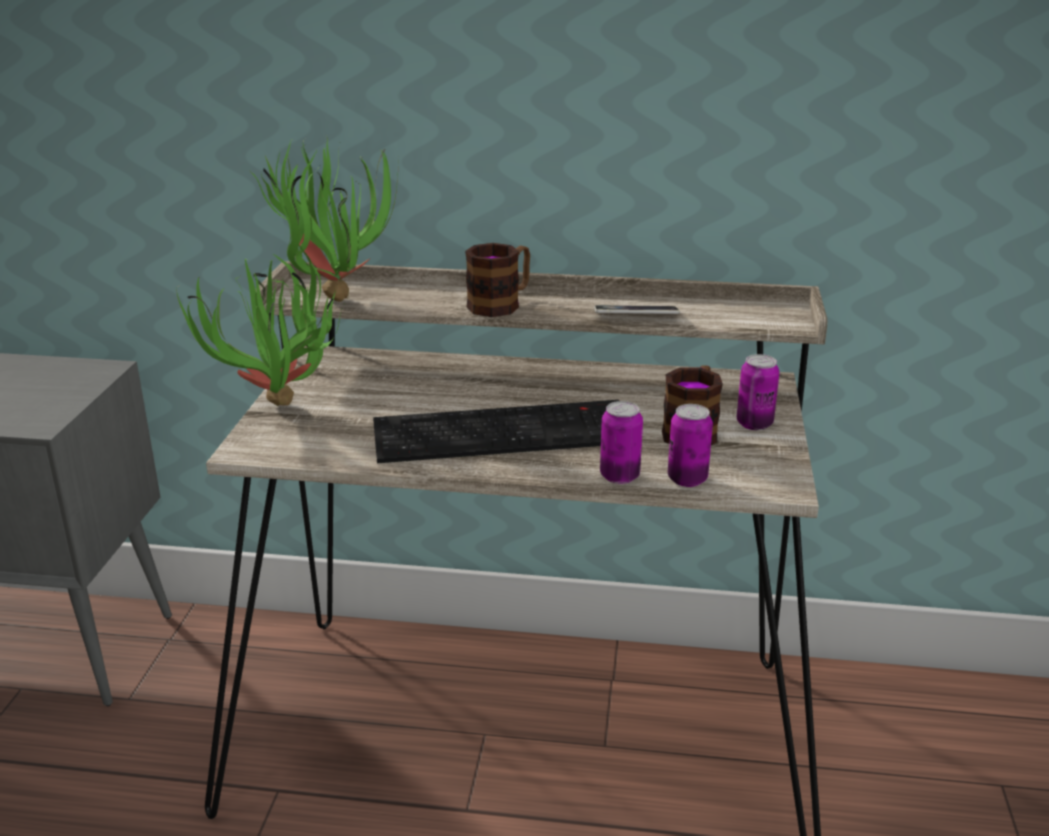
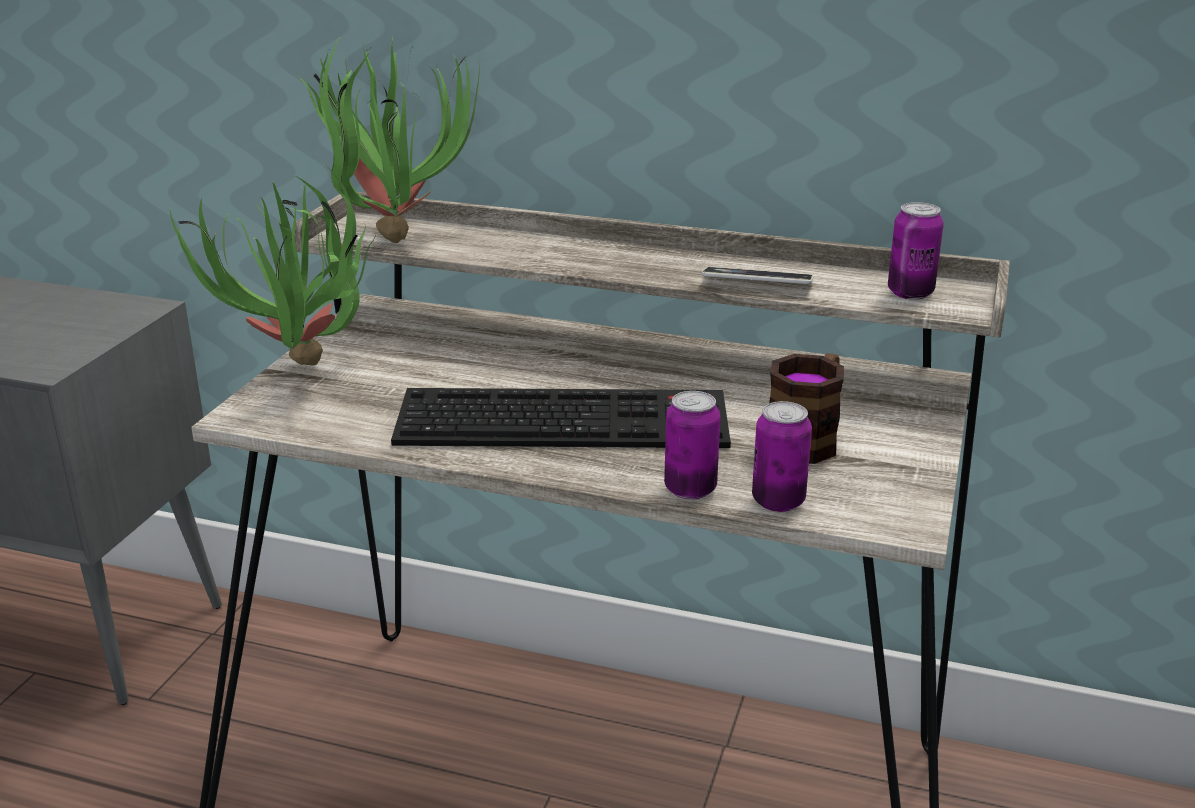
camera: 10 degrees right, 0 degrees up
(501, 304) = (591, 258): mug -> none
(754, 424) = (894, 436): can -> can (910, 293)

